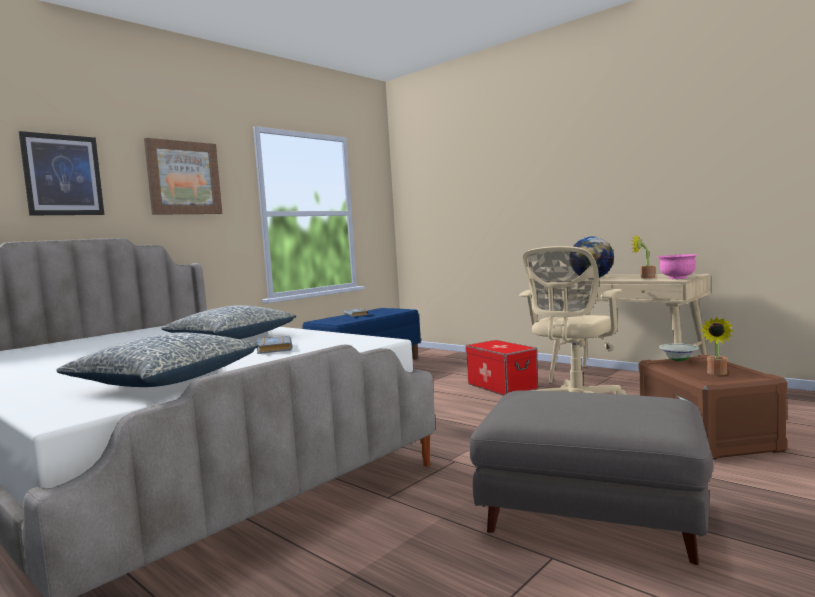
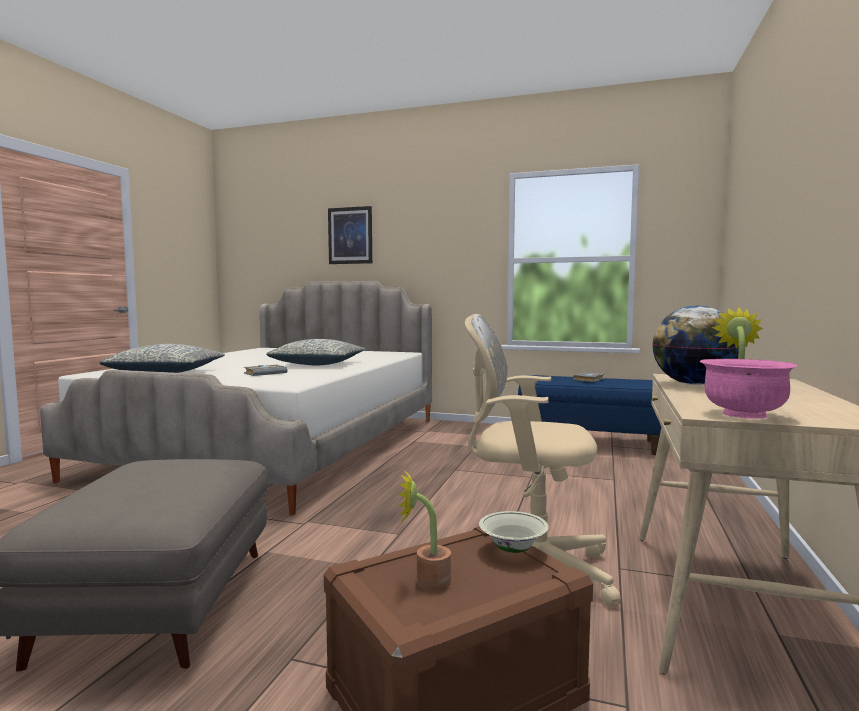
camera: 65 degrees right, 0 degrees up
(183, 178) = (434, 231): picture -> none
(502, 386) = (586, 512): storage box -> none

